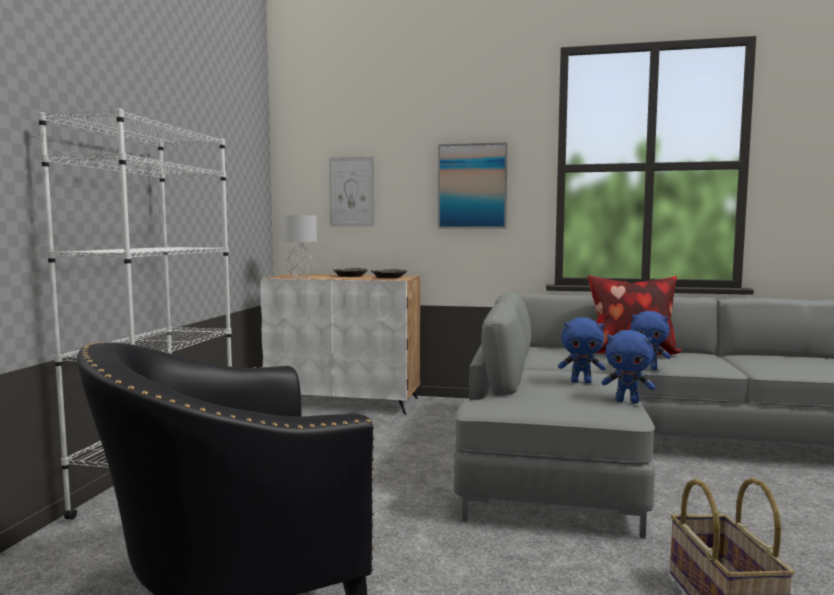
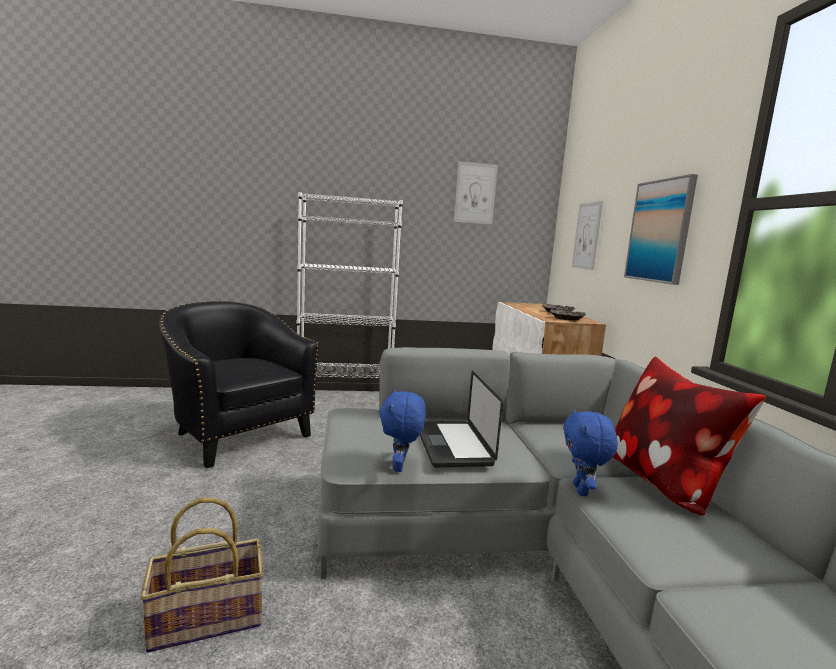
camera: 70 degrees right, 5 degrees up
(218, 134) = (475, 193): none -> picture
(299, 277) = (521, 305): grey table lamp -> none
(581, 382) = (452, 445): blue plush toy -> laptop

